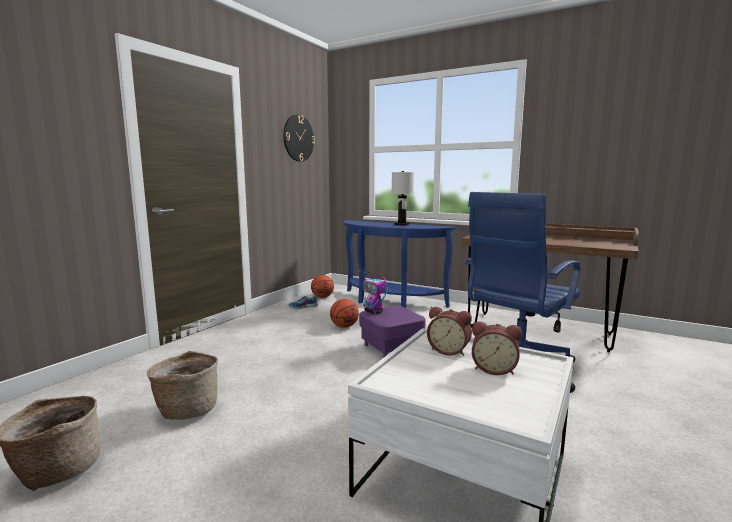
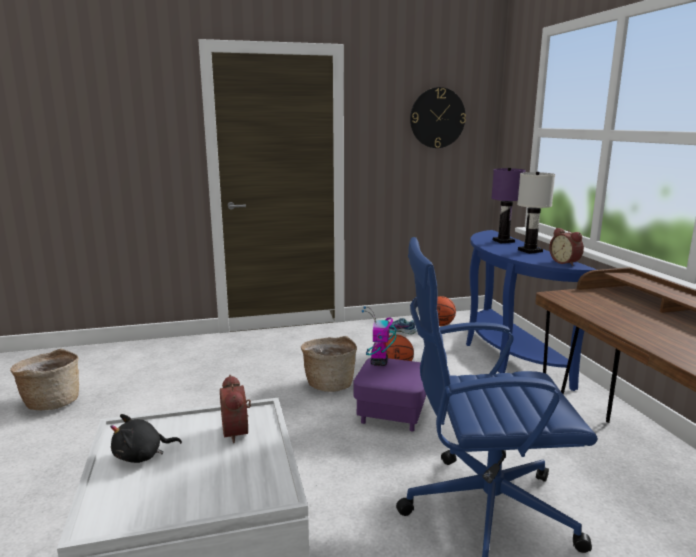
camera: 45 degrees right, 5 degrees up
(187, 409) = (158, 394): basket -> basket (329, 384)
(373, 223) = (503, 241): none -> purple table lamp
(437, 386) = (142, 456): none -> black plush toy
(494, 369) = (216, 470): alarm clock -> alarm clock (565, 262)

